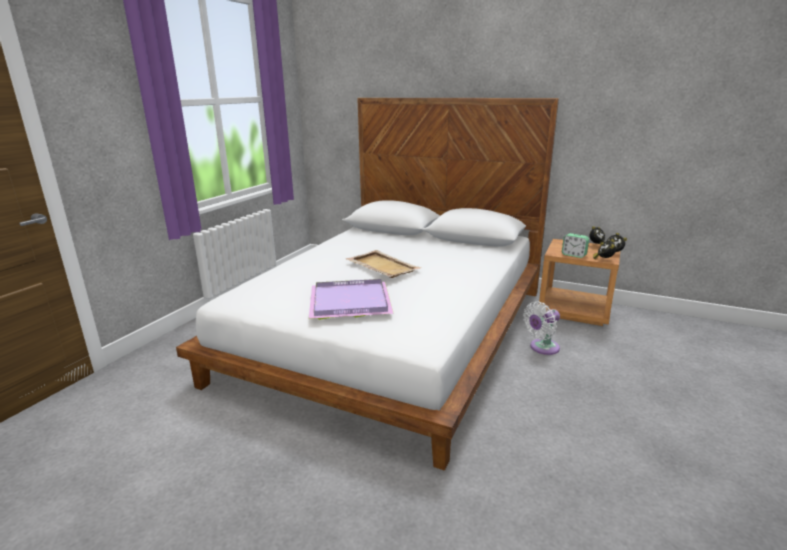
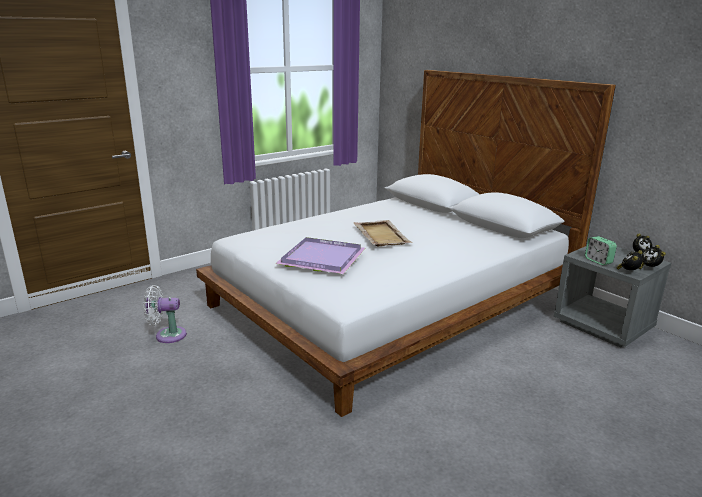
camera: 25 degrees right, 0 degrees up
(542, 348) = (527, 350): white fan -> white fan (167, 335)
(575, 310) = (603, 325): brown nightstand -> grey nightstand

